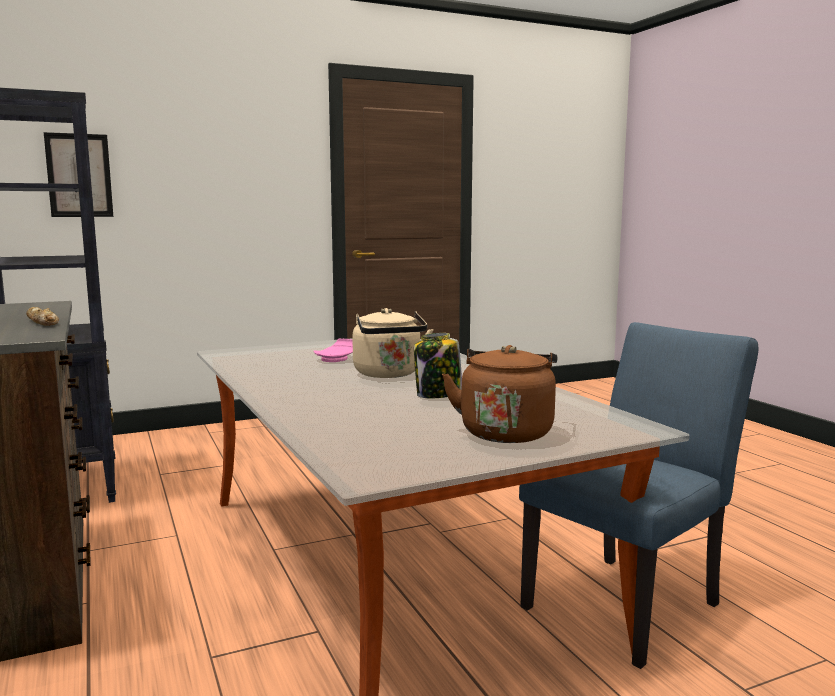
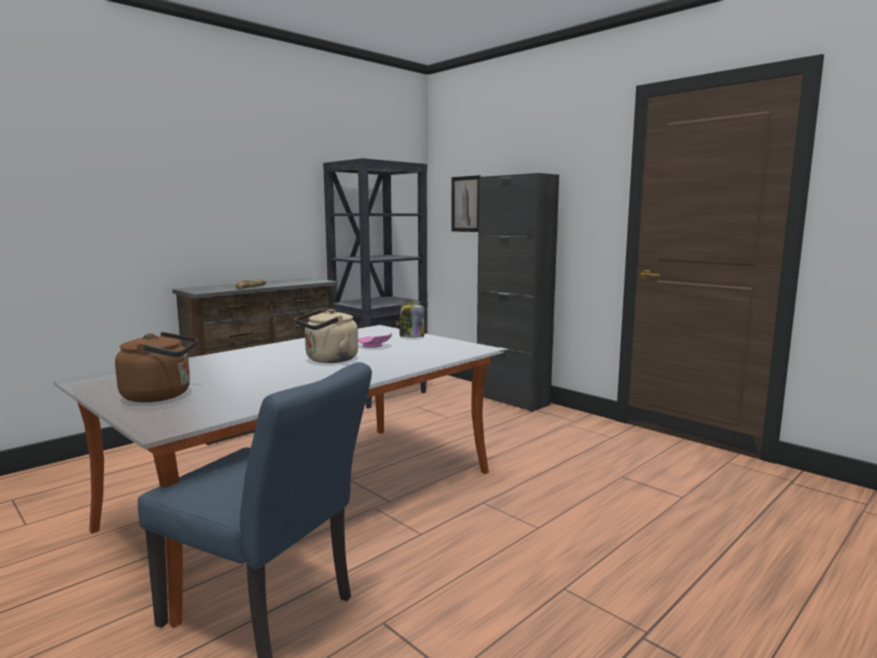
camera: 70 degrees right, 0 degrees up
(220, 430) = (512, 400): none -> black cabinet
(438, 395) = (266, 375): jar -> jar (411, 336)

